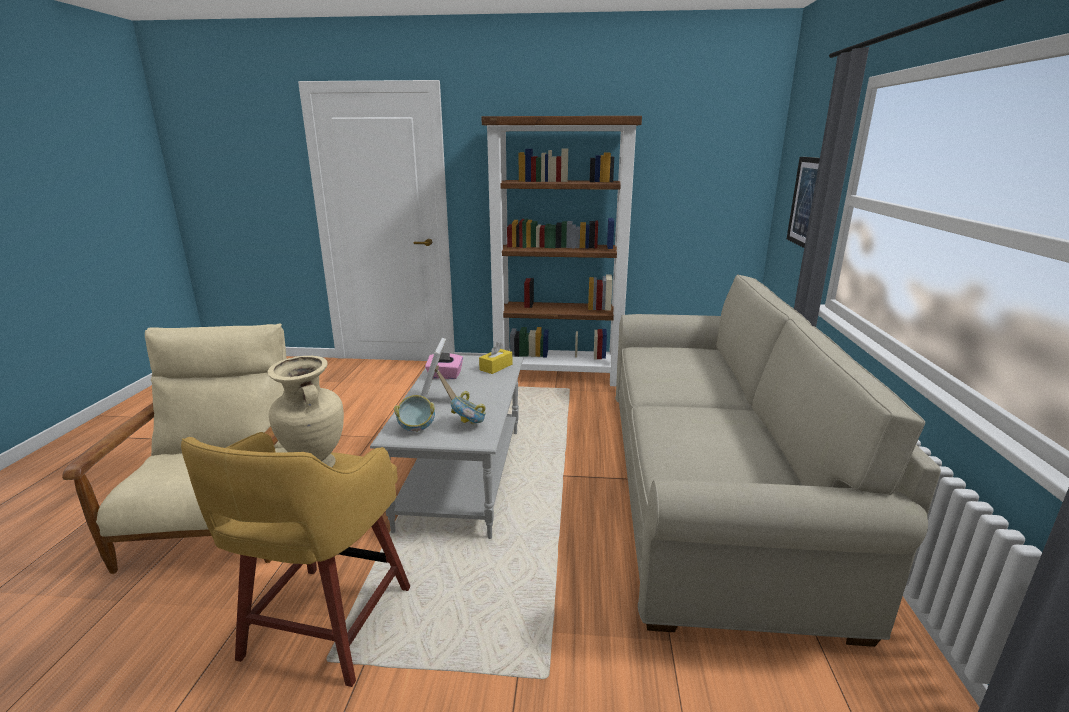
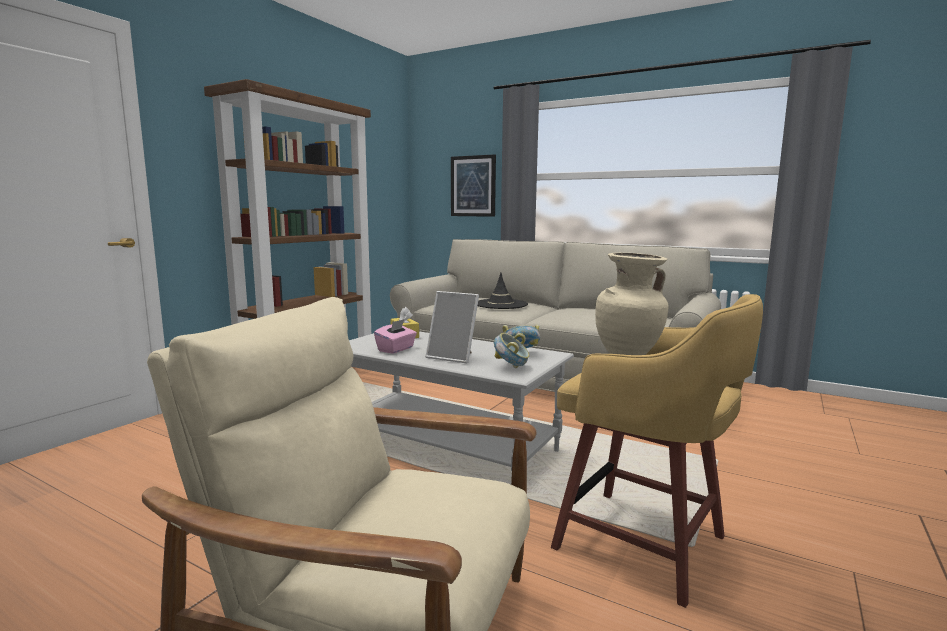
camera: 65 degrees left, 10 degrees down
(683, 374) = (501, 304): none -> black hat

